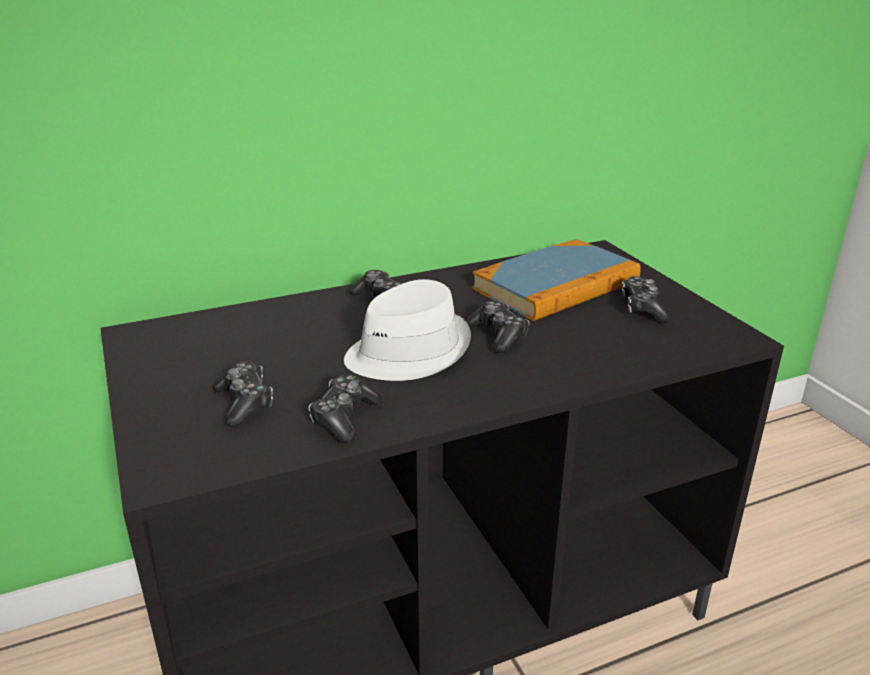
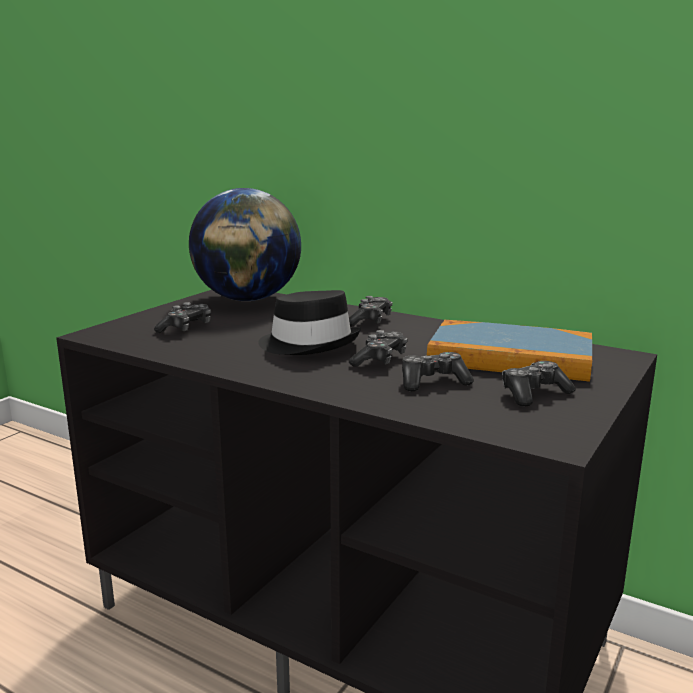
camera: 55 degrees right, 10 degrees down
(193, 334) = (248, 299): none -> globe
(345, 418) = (199, 351): game controller -> game controller (433, 382)
(407, 351) = (309, 344): white hat -> black hat

